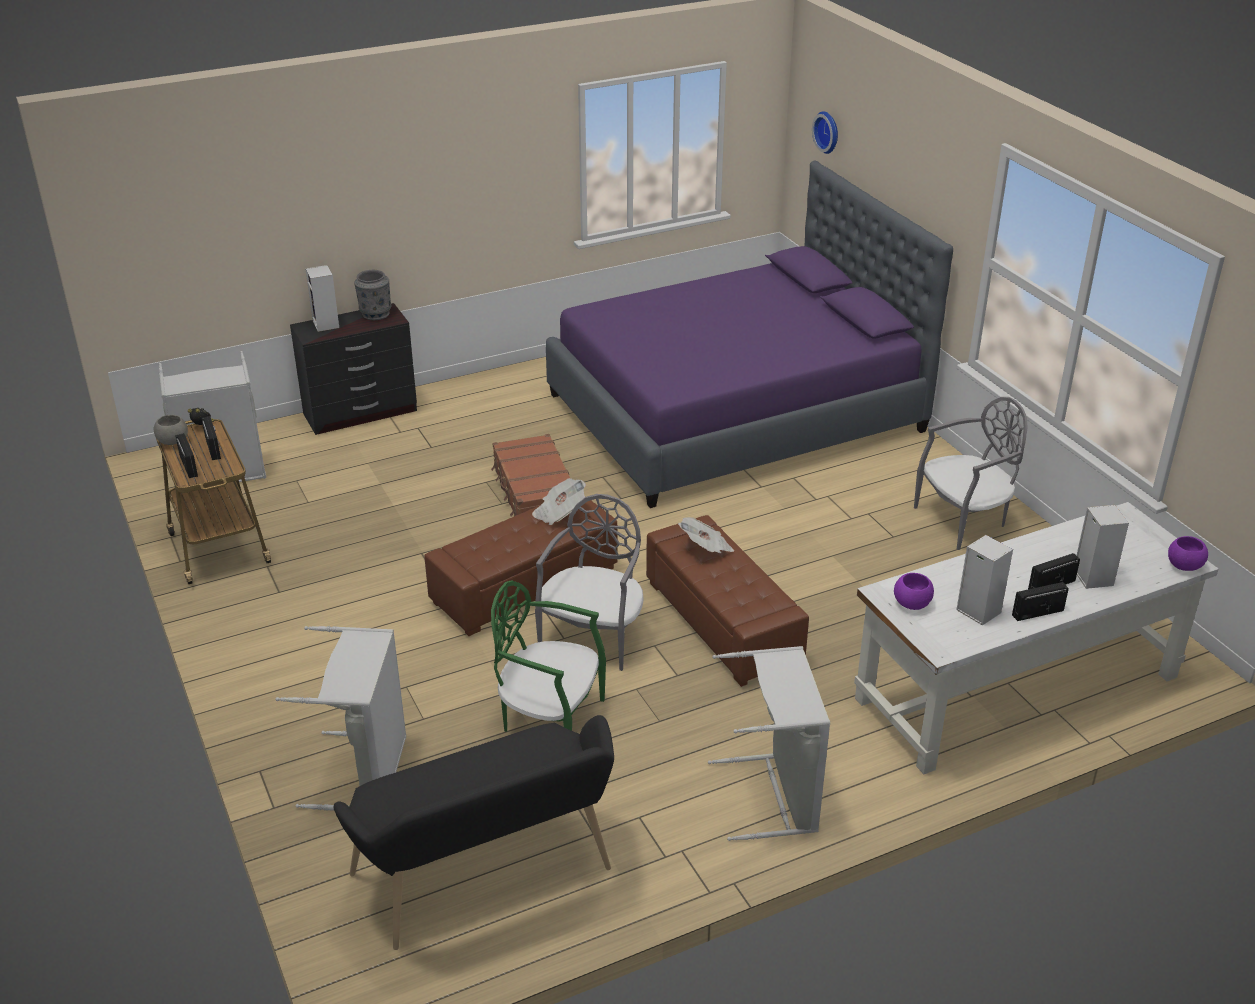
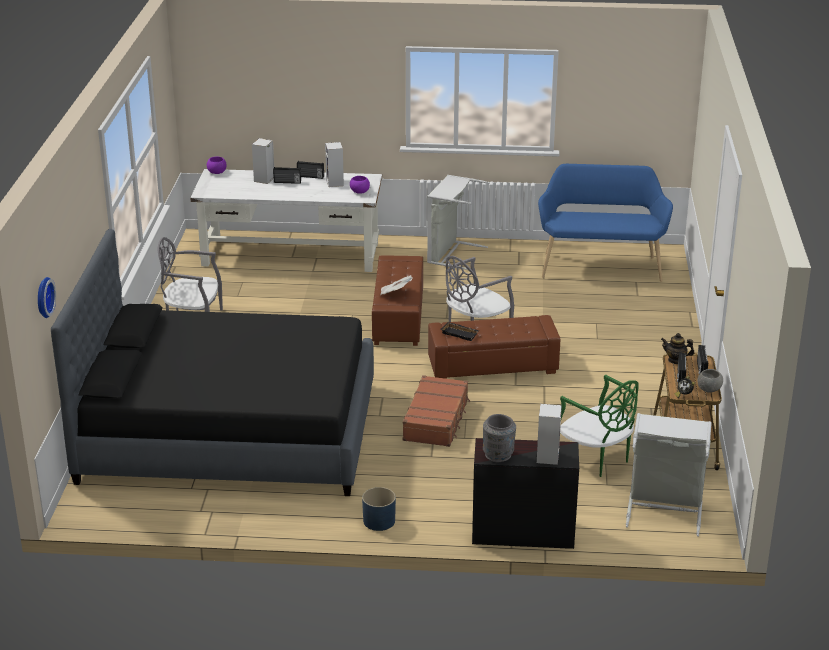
camera: 150 degrees left, 5 degrees down
(226, 467) = (676, 360): none -> teapot
(366, 773) = (637, 311): grey laundry basket -> none
(489, 879) = (600, 265): black bench -> blue bench
(504, 383) = (378, 521): none -> blue planter
(550, 720) = (530, 305): green chair -> green chair (596, 459)
(559, 513) = (460, 333): newspaper -> black tray
(735, 412) = (229, 432): purple bed -> black bed

